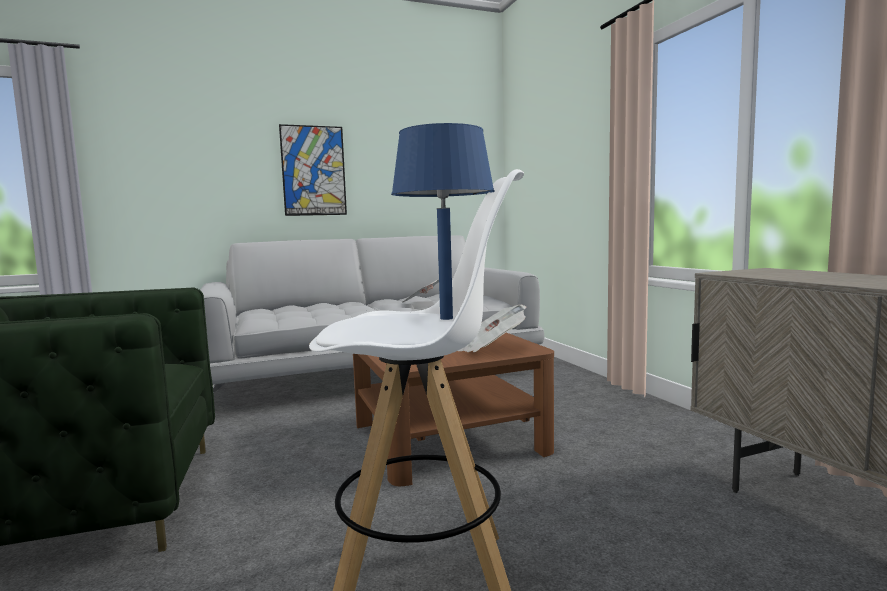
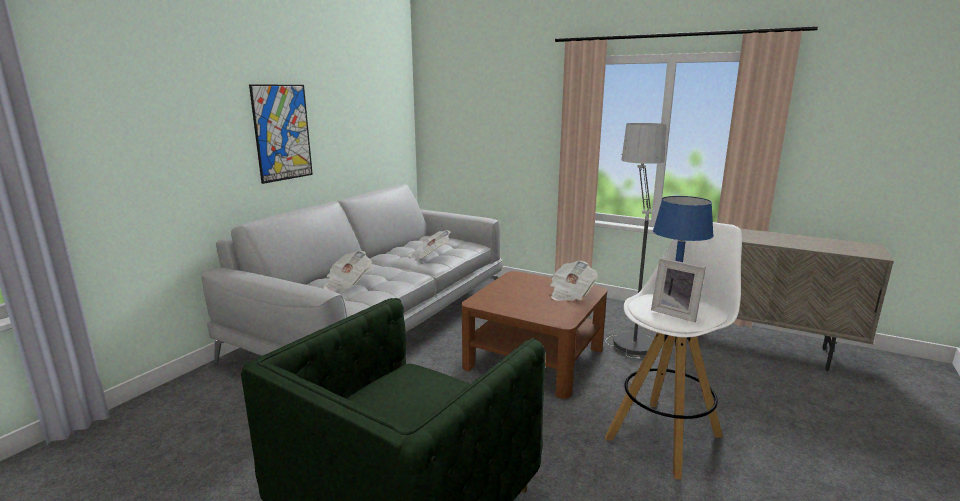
camera: 40 degrees left, 10 degrees up
(301, 309) = (347, 283): none -> newspaper
(369, 323) = (675, 313): none -> picture frame
(636, 448) = (629, 332): none -> floor lamp

